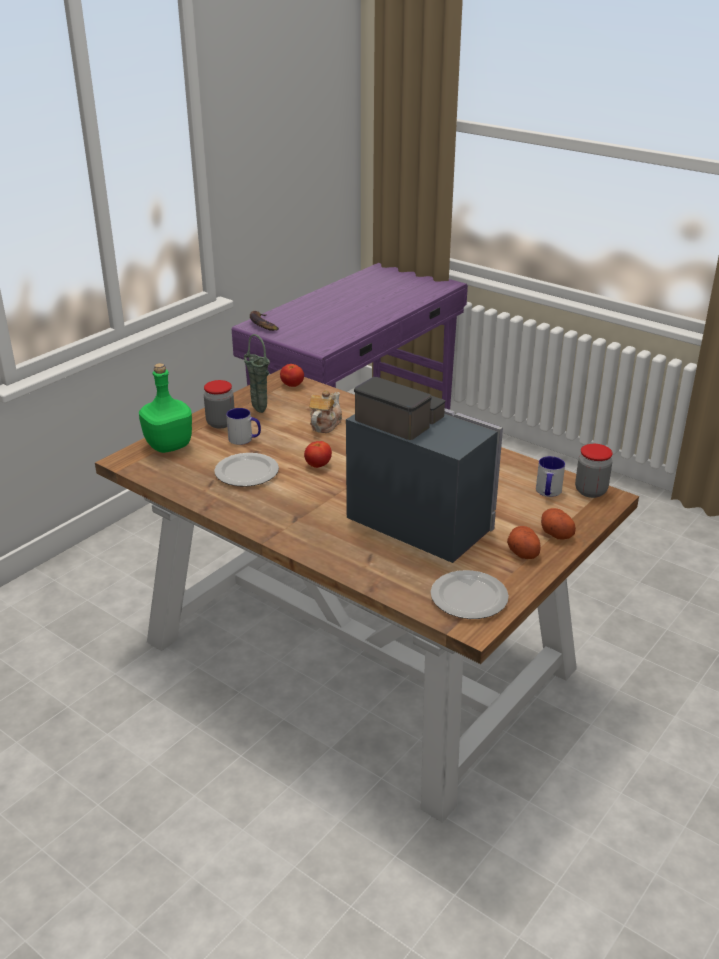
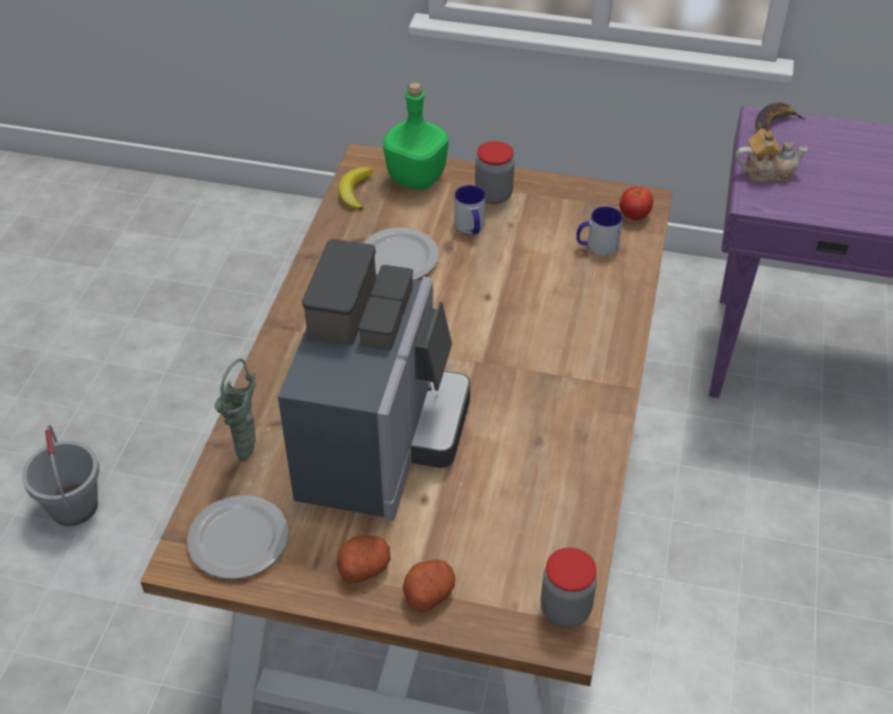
camera: 65 degrees right, 15 degrees up
(155, 472) = (355, 191): none -> banana
(164, 877) = (74, 506): none -> grey bucket
(258, 410) = (546, 212): green vase -> green vase (249, 452)
(318, 465) = (453, 309): tomato -> none
(325, 424) = (555, 280): teapot -> teapot (766, 172)
(548, 492) = (530, 559): mug -> mug (596, 246)

